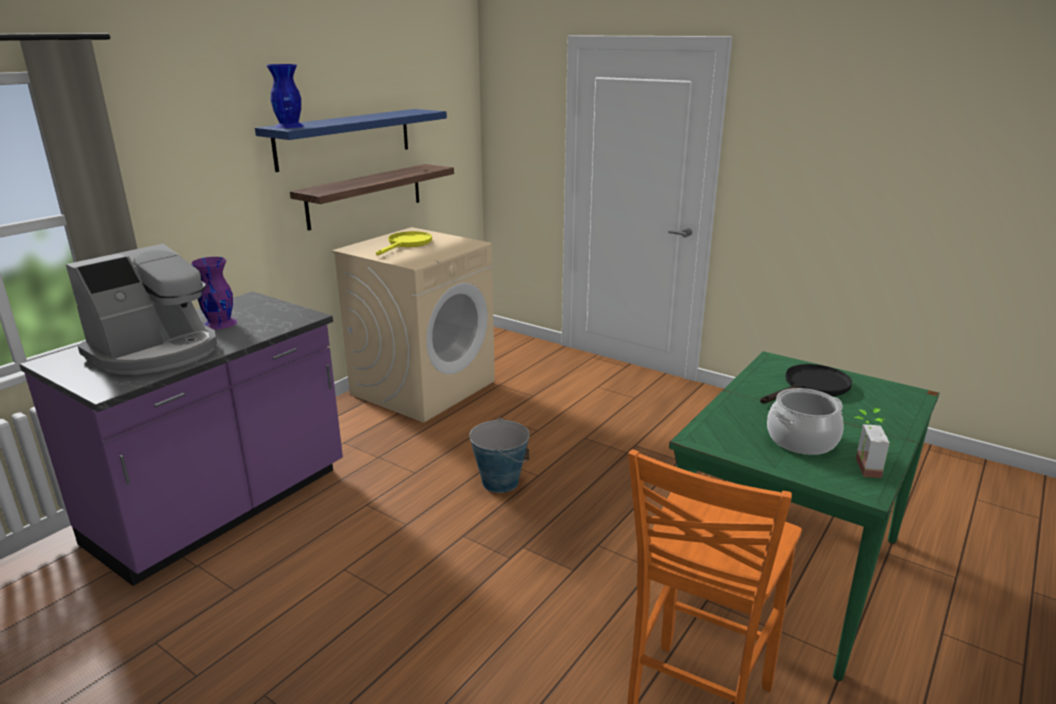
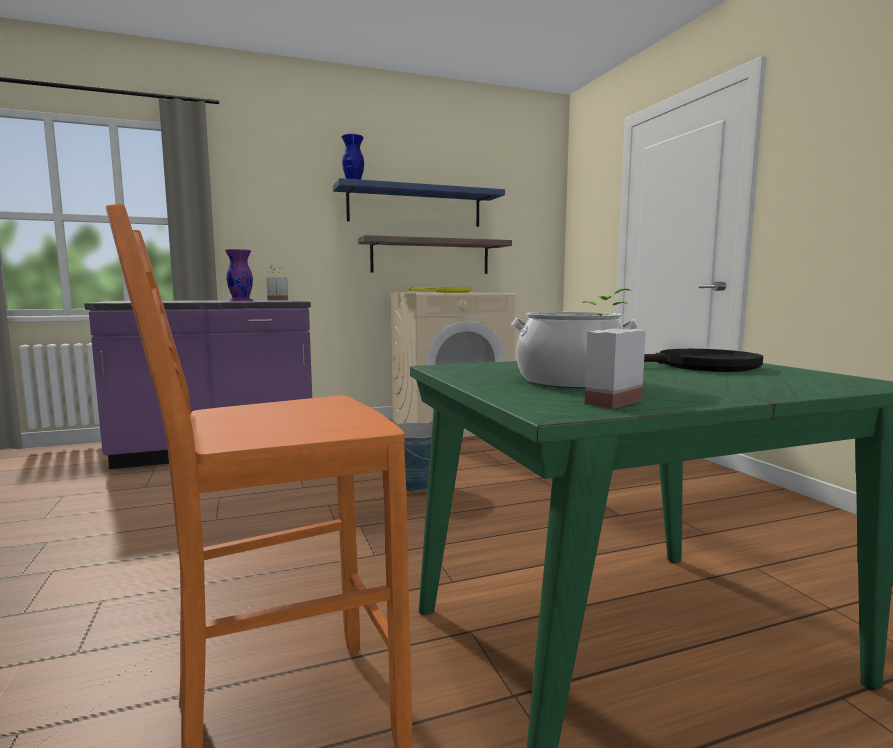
camera: 35 degrees right, 15 degrees down
(156, 352) = (174, 301): coffee machine -> none
(247, 306) = (277, 300): none -> potted plant

